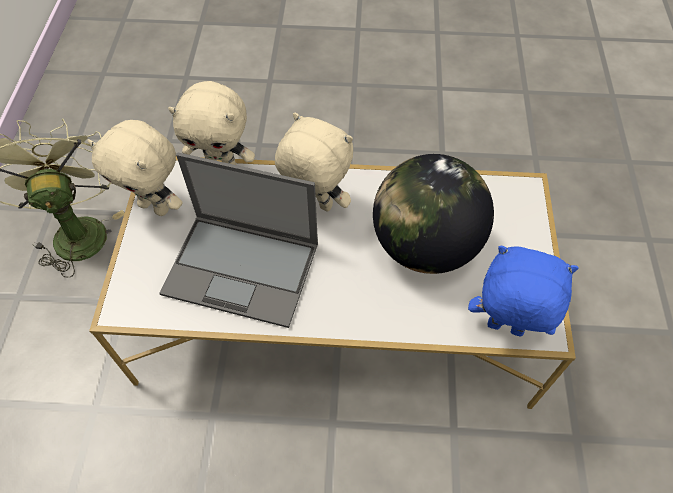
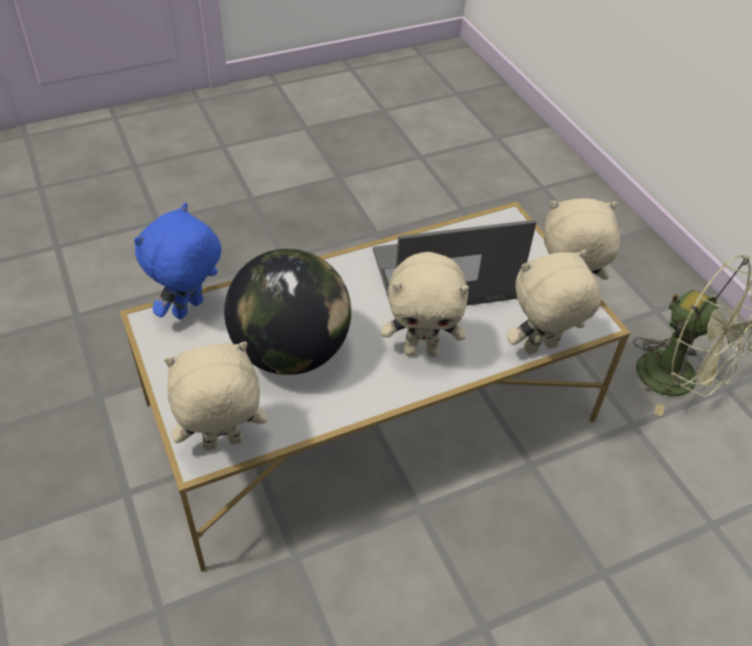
camera: 150 degrees right, 10 degrees down
(504, 329) = (189, 310): blue plush toy -> blue plush toy turned 135 degrees clockwise
(507, 191) = (223, 445): none -> beige plush toy

